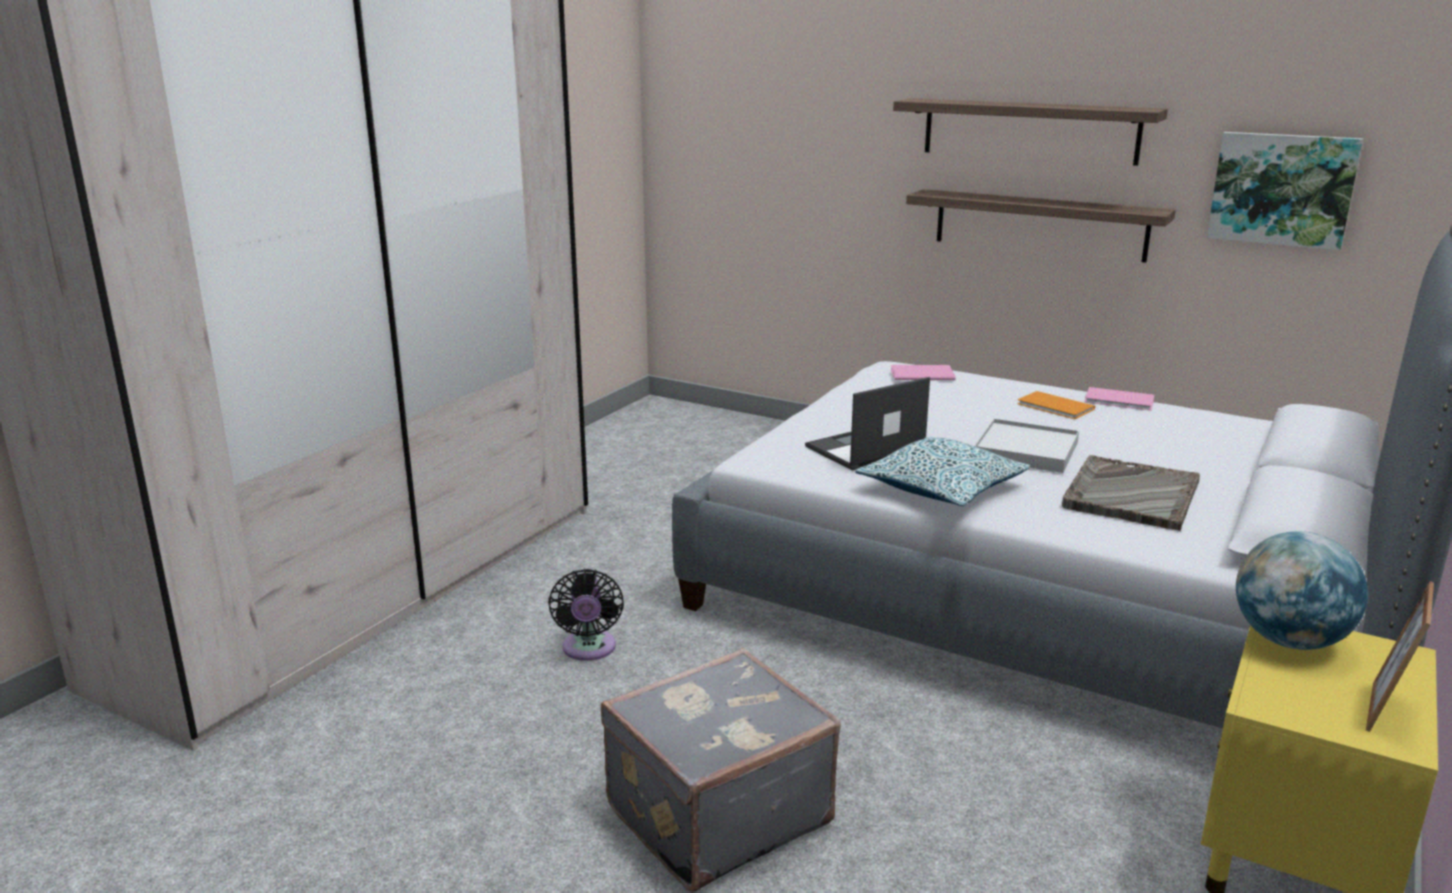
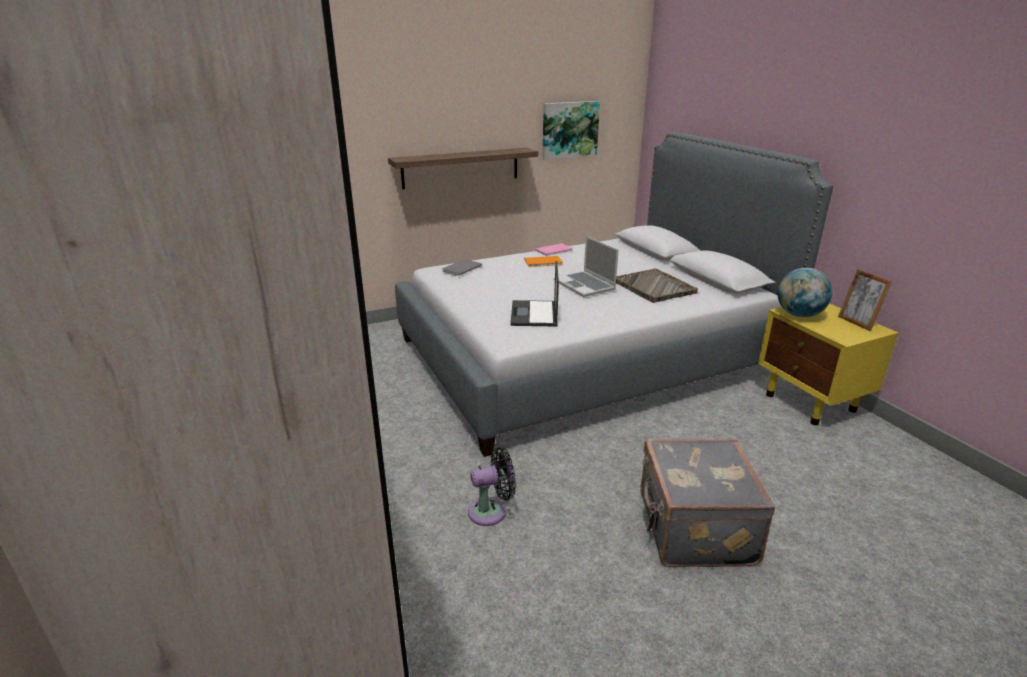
camera: 55 degrees left, 5 degrees up
(589, 650) = (491, 511): black fan -> black fan turned 45 degrees counterclockwise
(920, 374) = (460, 268): pink book -> grey book
(942, 488) = (603, 316): pillow -> none
(1026, 451) = (585, 285): white tray -> laptop
(1029, 131) = (447, 113): shelf -> none

